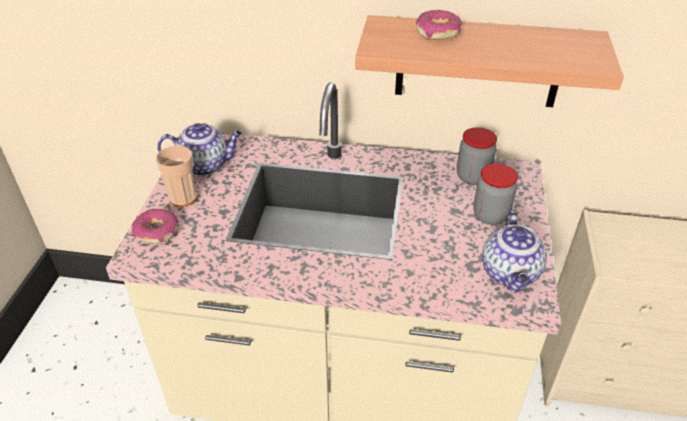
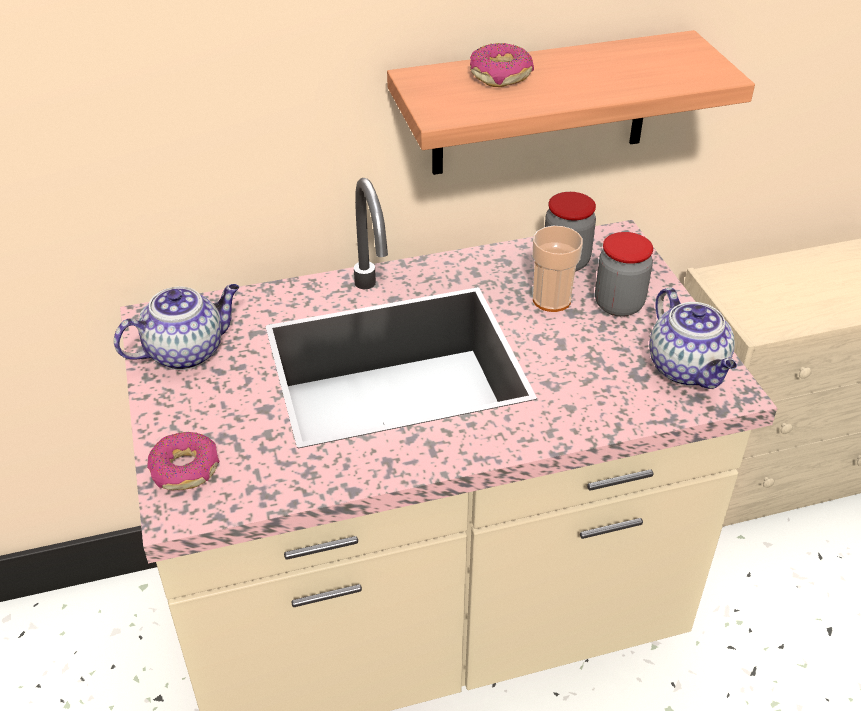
camera: 25 degrees left, 0 degrees up
(183, 197) = (188, 408): cup -> cup (551, 300)

